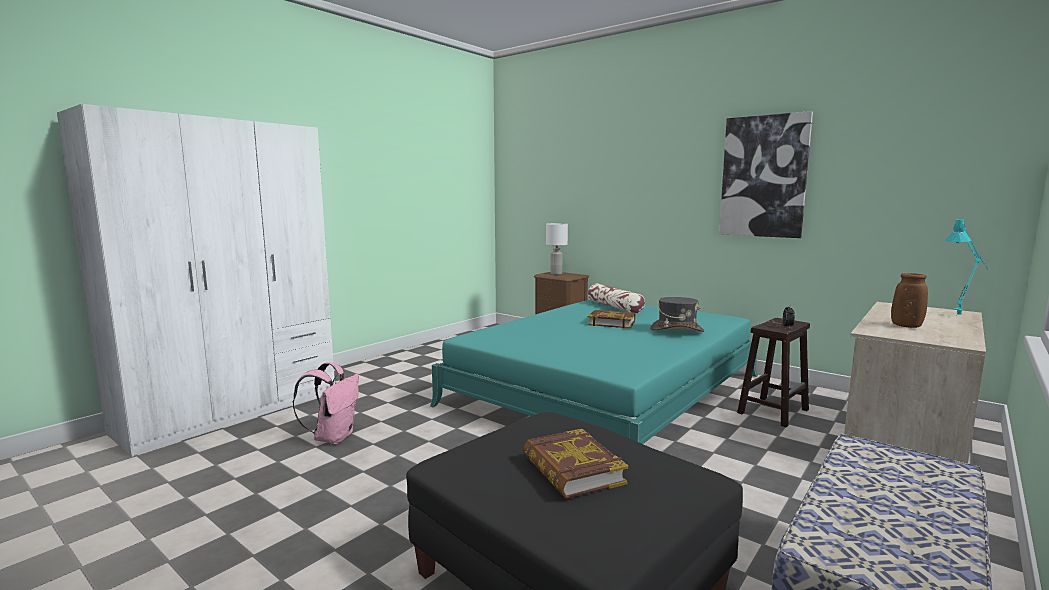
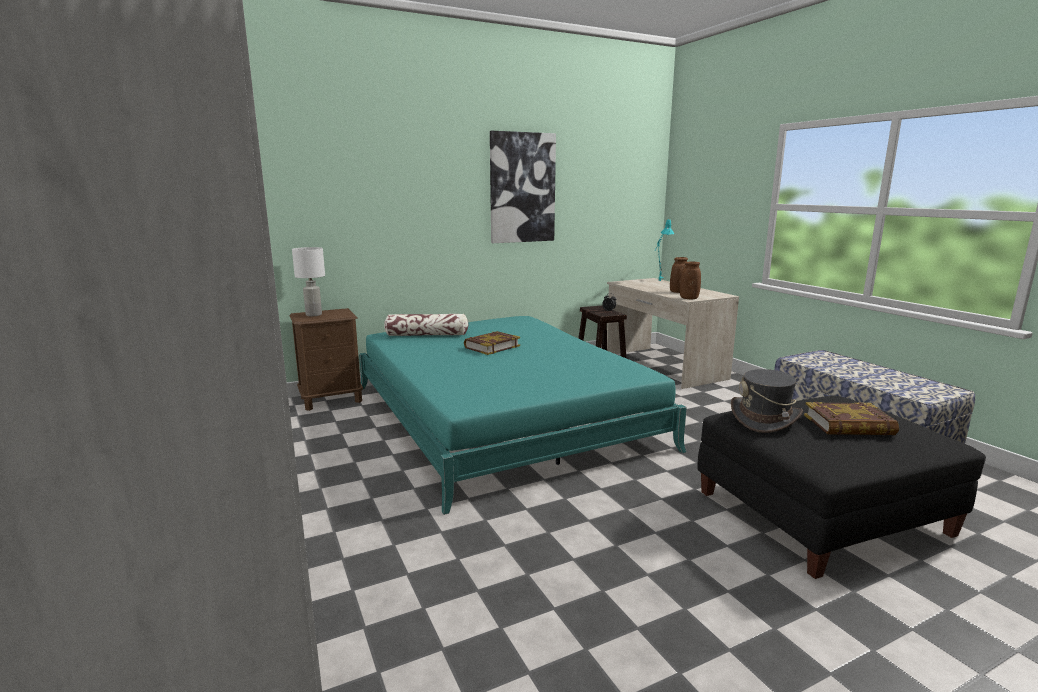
camera: 65 degrees left, 5 degrees up
(333, 437) = (480, 607): pink backpack -> none
(676, 330) = (542, 336): grey hat -> grey hat (764, 419)
(875, 332) = (689, 298): none -> brown vase

